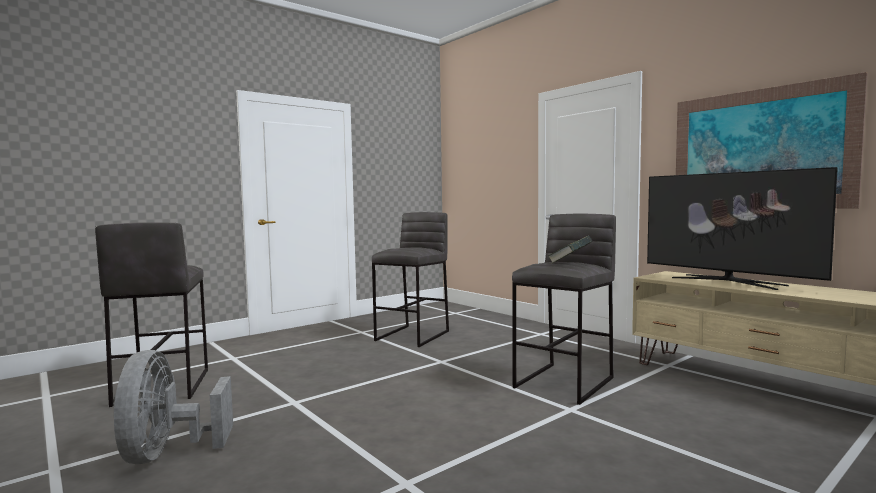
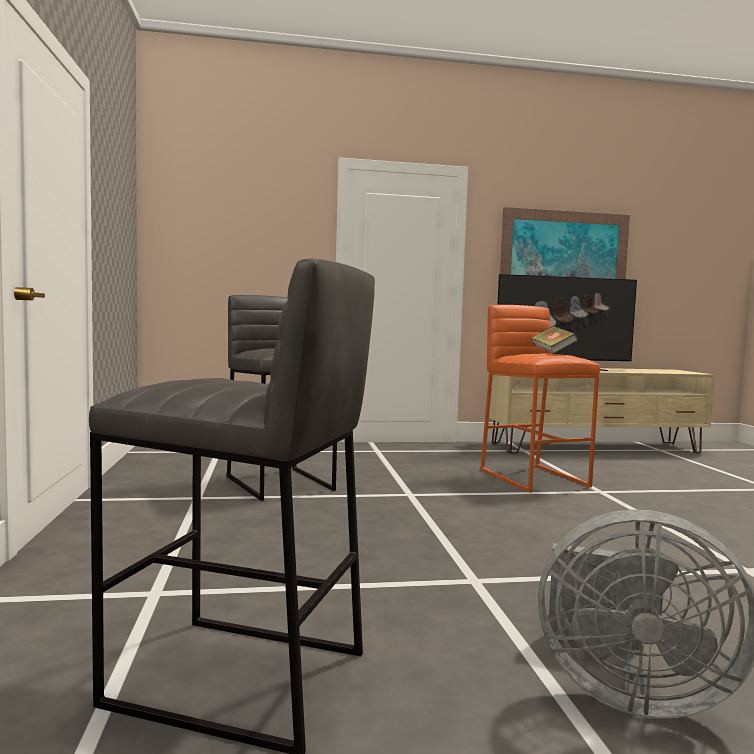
camera: 60 degrees left, 0 degrees up
(565, 382) = (534, 478): grey stool -> orange stool

